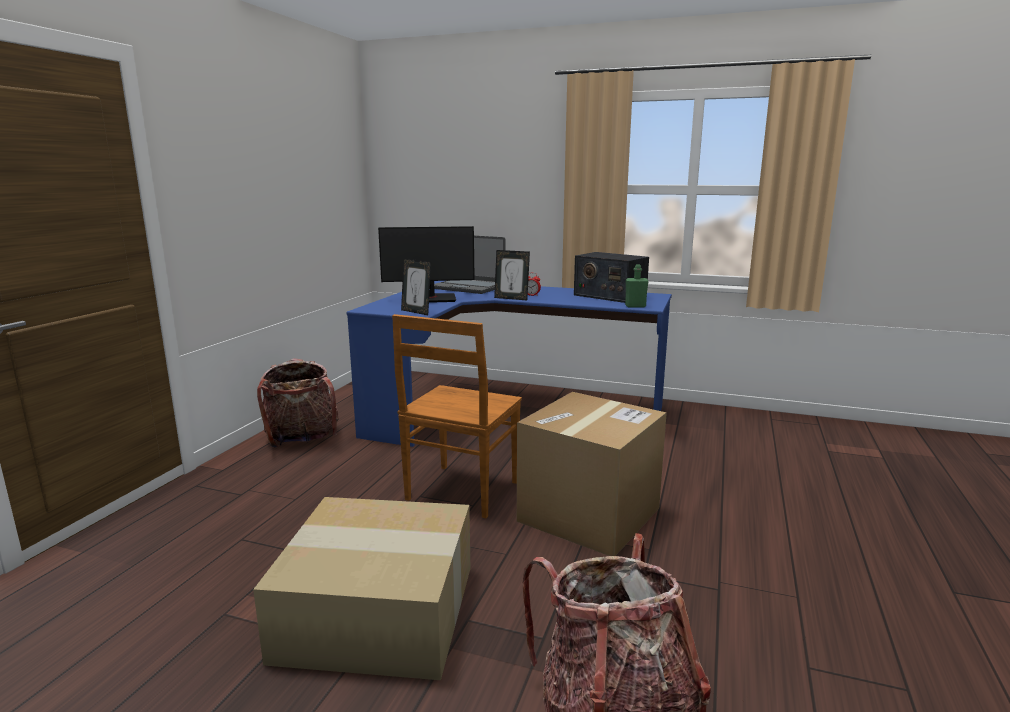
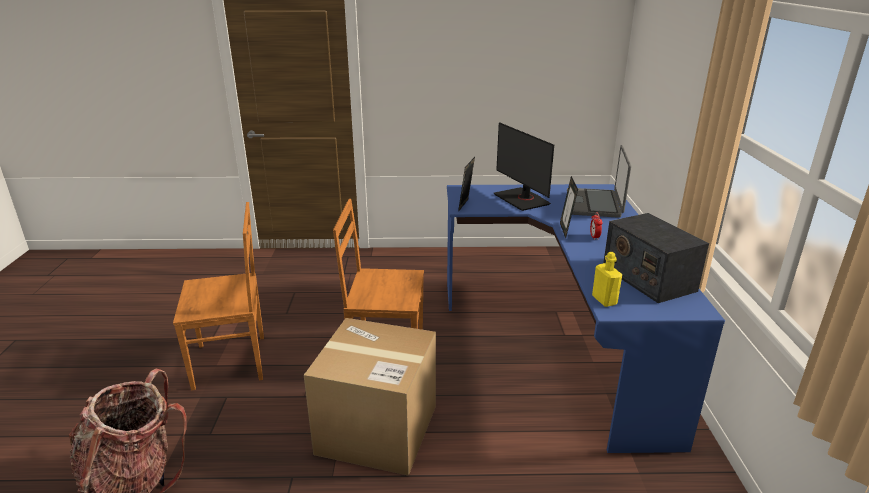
camera: 70 degrees right, 10 degrees up
(302, 438) = (431, 264): backpack -> none
(381, 610) = (233, 361): cardboard box -> brown chair
(609, 296) = (648, 278): radio -> radio turned 45 degrees counterclockwise
(635, 306) = (604, 300): green bottle -> yellow bottle

